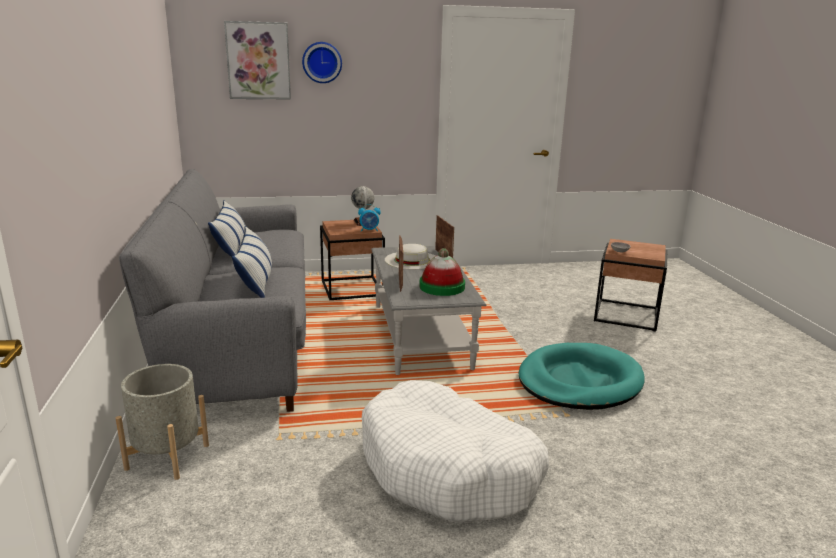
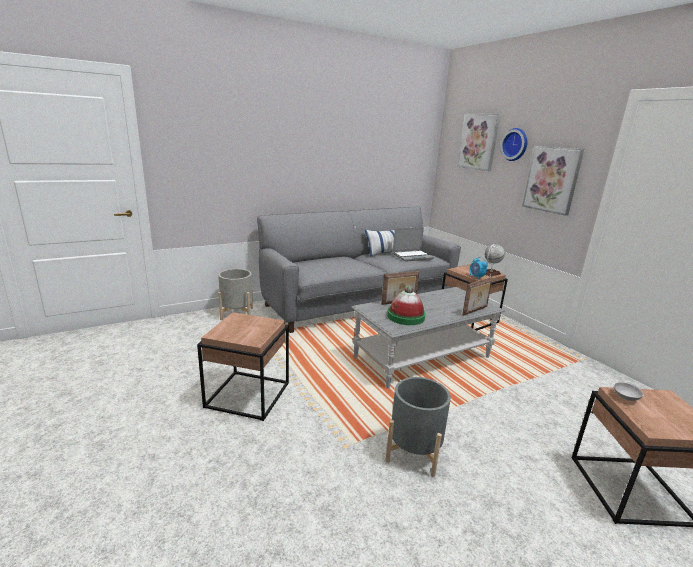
camera: 70 degrees right, 0 degrees up
(256, 281) = (341, 264): pillow -> none
(272, 238) = (412, 256): none -> laptop
(381, 99) = (552, 179): none -> picture
(412, 260) = (448, 301): white hat -> none
(449, 469) = (247, 394): white dog bed -> brown side table
(579, 381) = (414, 452): turquoise dog bed -> grey planter

